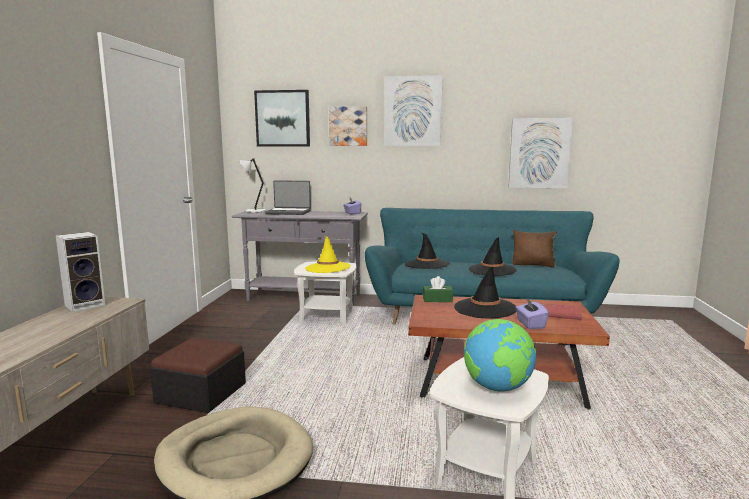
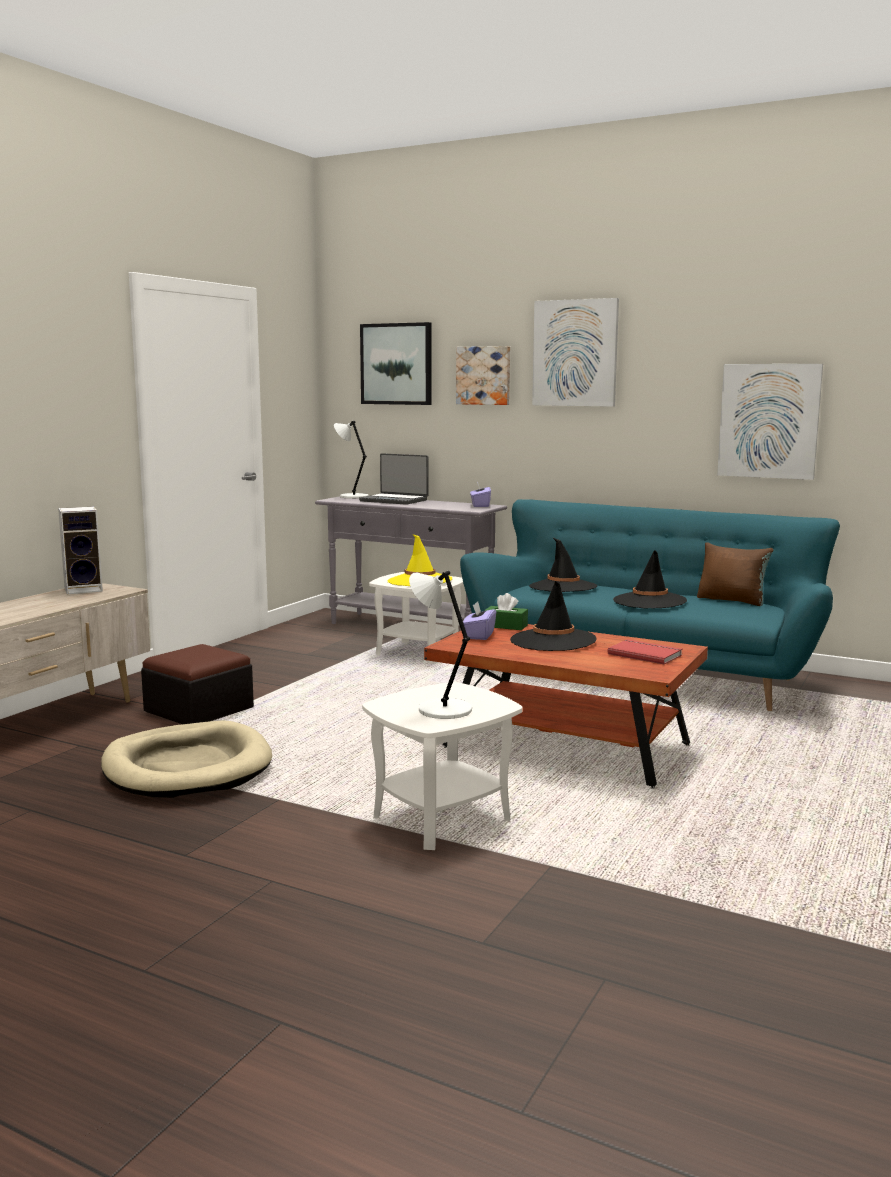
camera: 20 degrees right, 0 degrees up
(498, 388) = (441, 709): globe -> white table lamp
(530, 324) = (583, 661): purple tissue box -> purple tissue box (479, 635)

